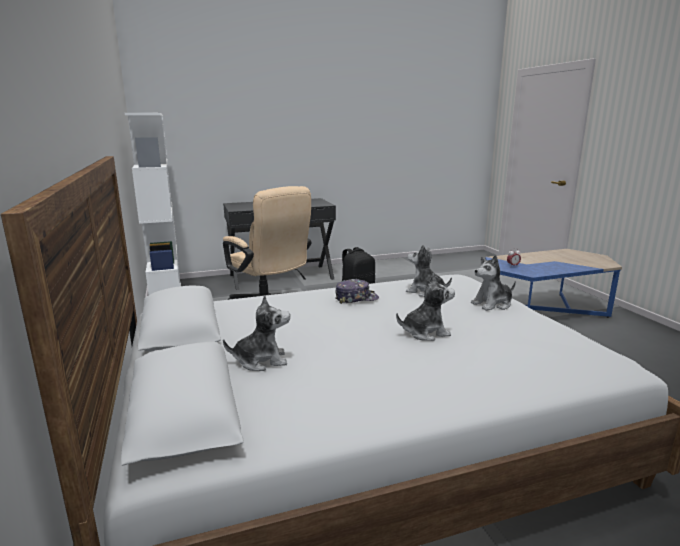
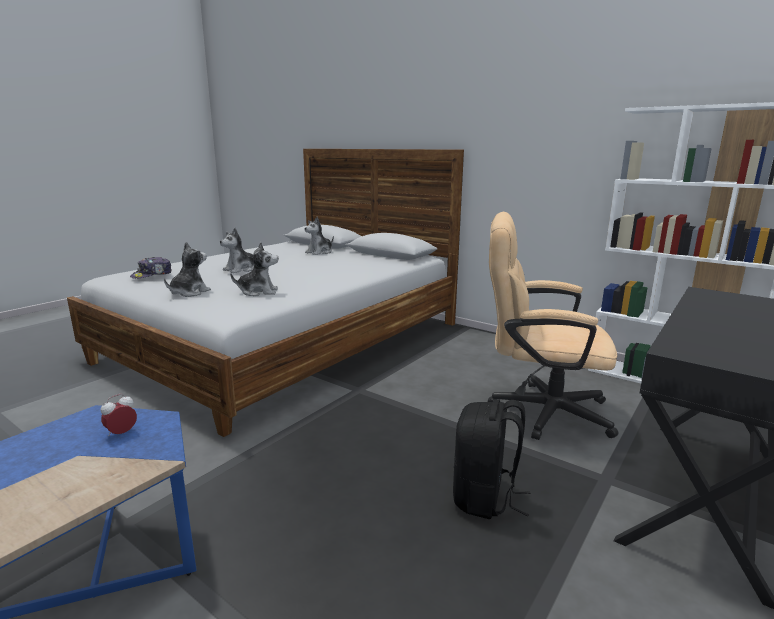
camera: 145 degrees right, 0 degrees up
(356, 298) = (313, 278): cap -> cap (152, 275)

